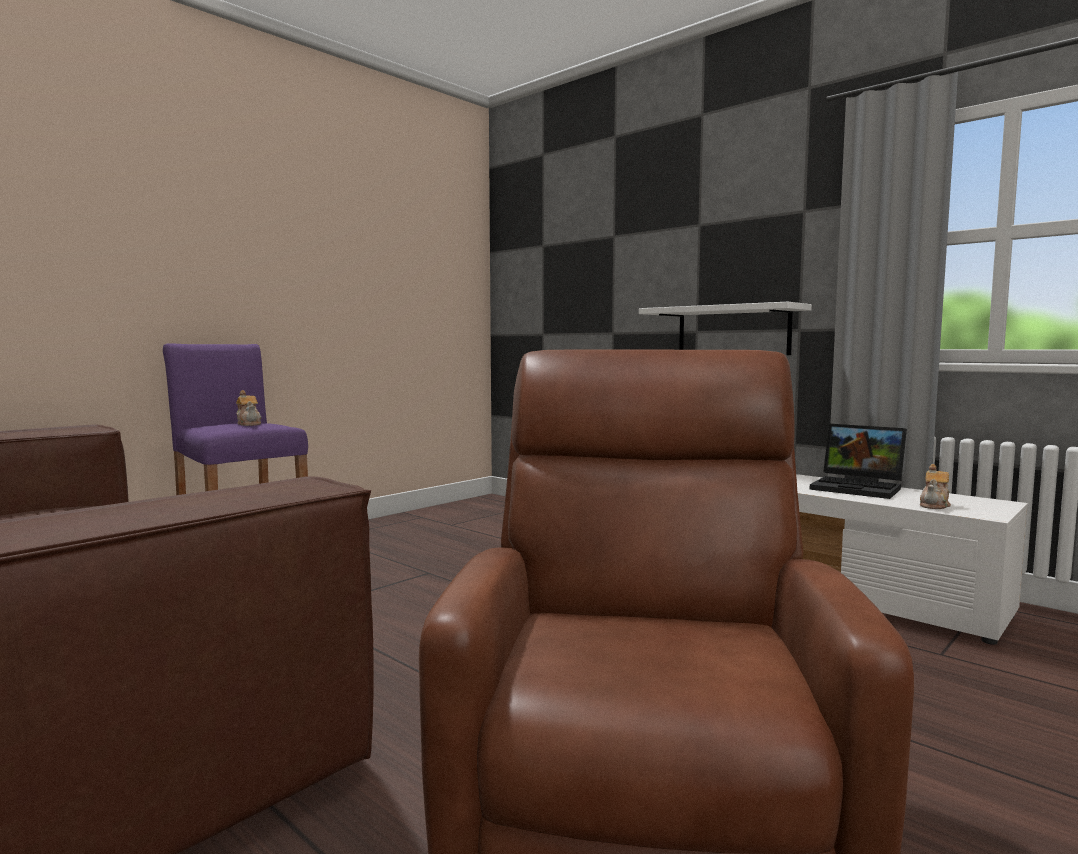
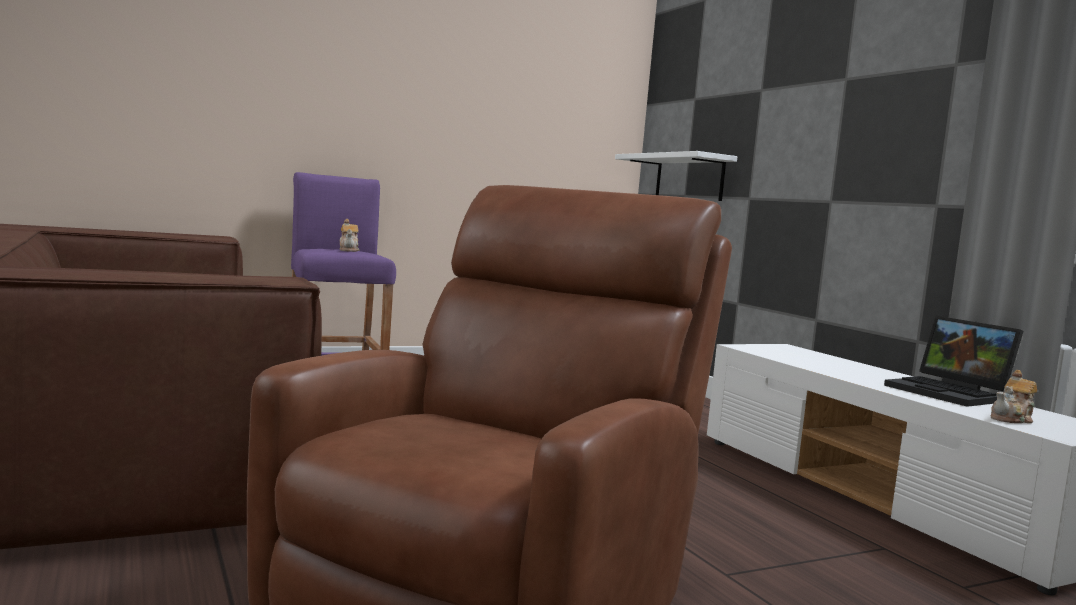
camera: 20 degrees right, 0 degrees up
(733, 331) = (866, 202): white shelf -> white shelf (689, 178)

